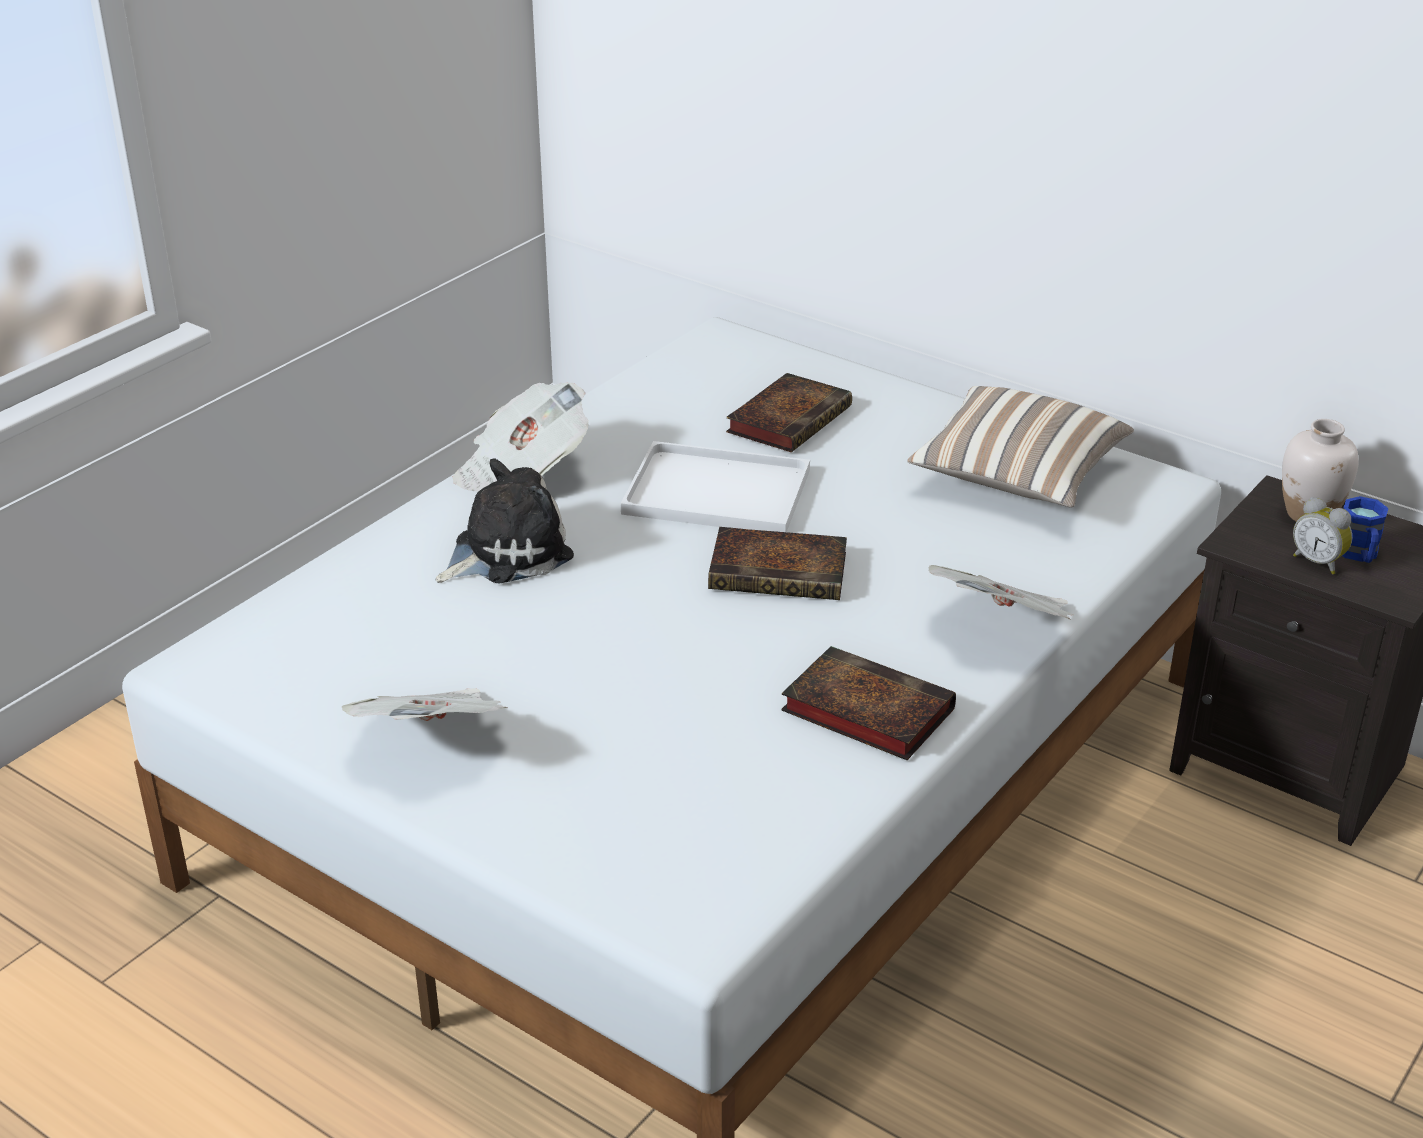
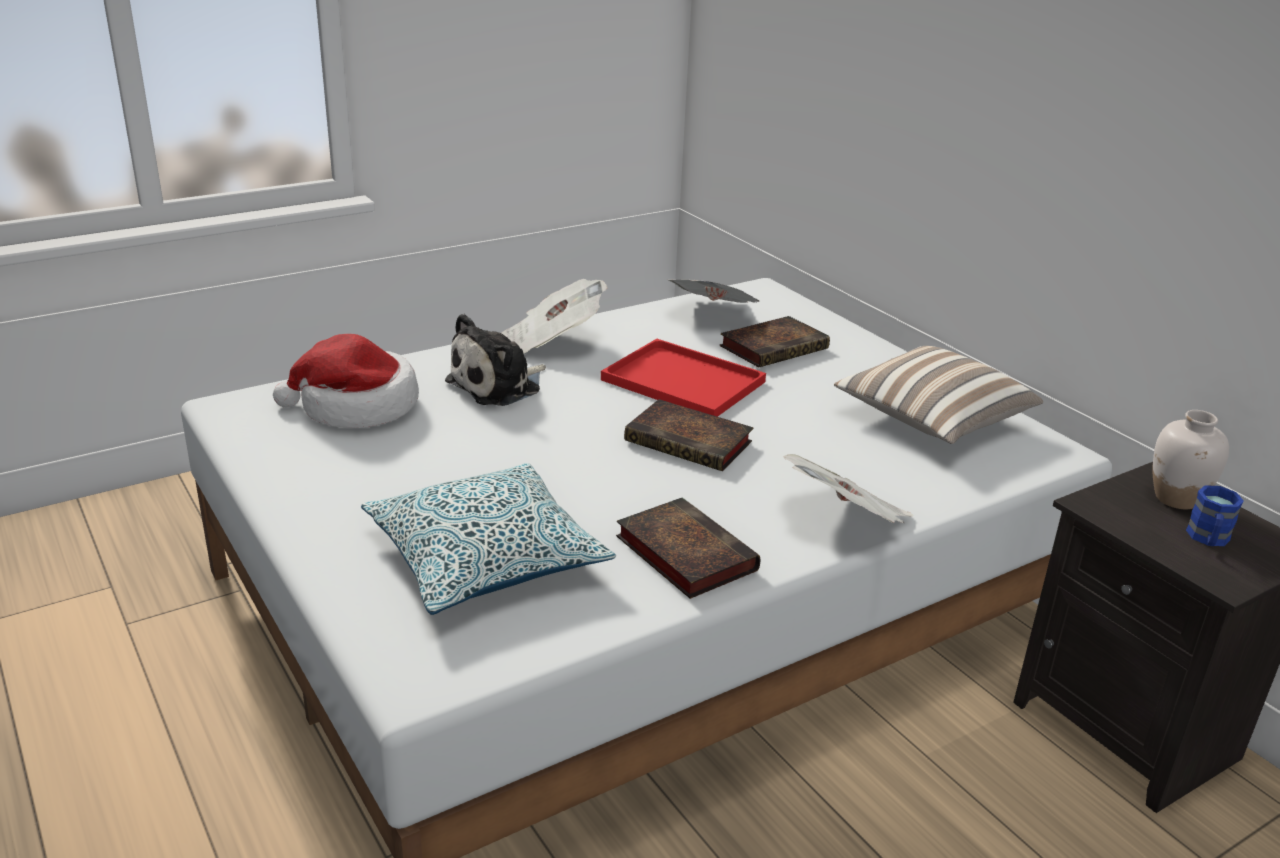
camera: 20 degrees right, 5 degrees down
(355, 626) = (356, 407): none -> hat
(433, 738) = (343, 489): newspaper -> newspaper (714, 316)
(506, 552) = (498, 385): plush toy -> plush toy turned 150 degrees clockwise
(661, 775) = (486, 557): none -> pillow
(721, 491) = (686, 381): white tray -> red tray
(1318, 562) = (1163, 536): alarm clock -> none

